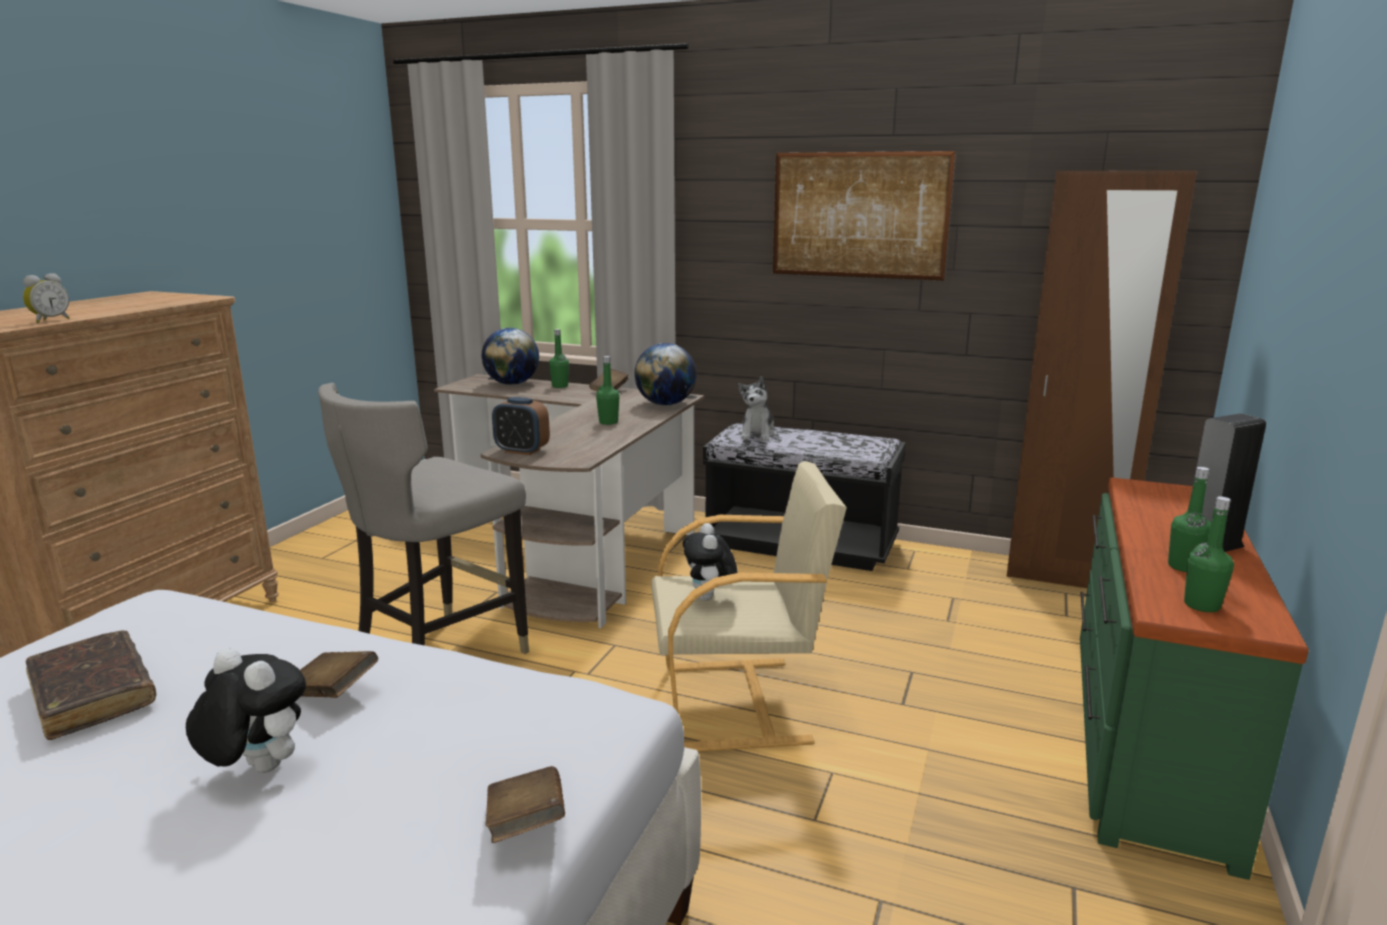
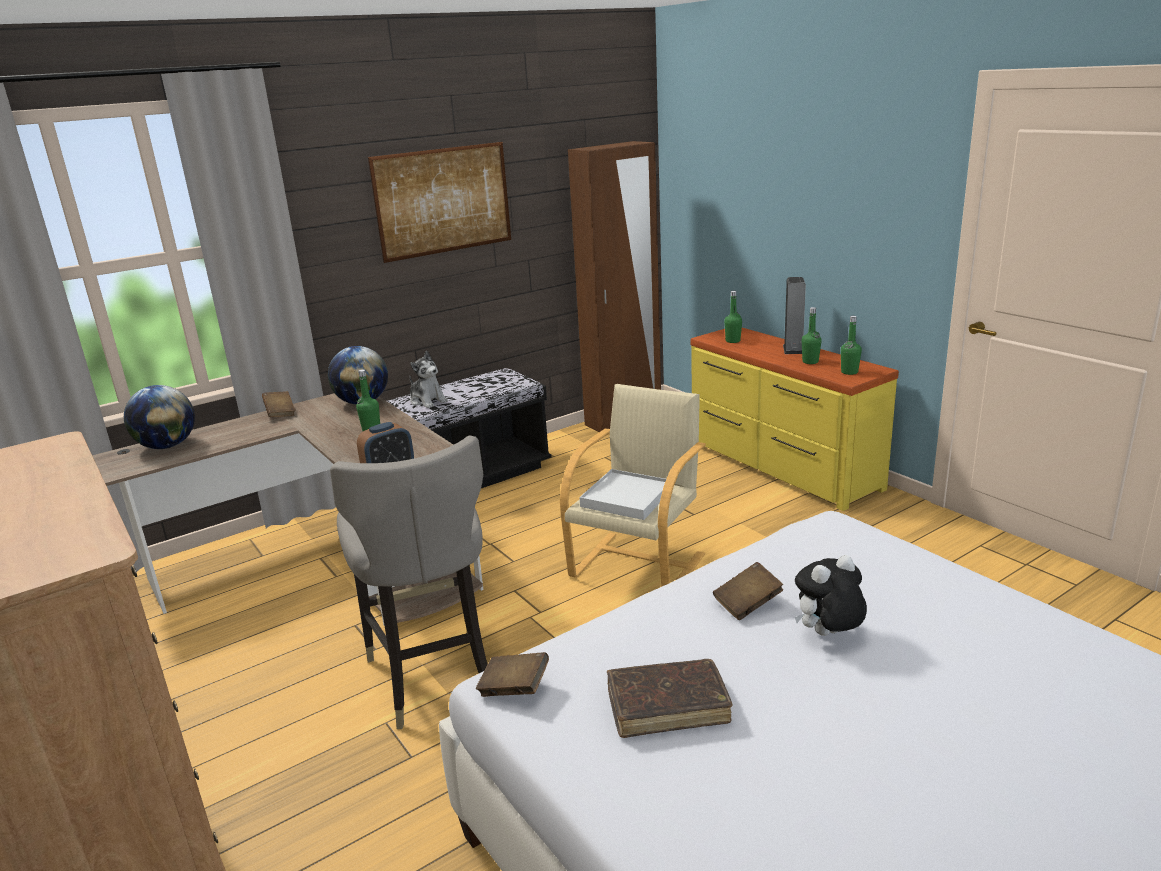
camera: 55 degrees left, 5 degrees up
(50, 320) = (82, 517): alarm clock -> none
(526, 825) = (928, 561): brown book -> brown book (514, 688)
(560, 386) = (222, 428): green bottle -> green bottle (733, 341)
(709, 598) = (627, 498): plush toy -> white tray
(1145, 736) = (780, 466): green dresser -> yellow dresser

